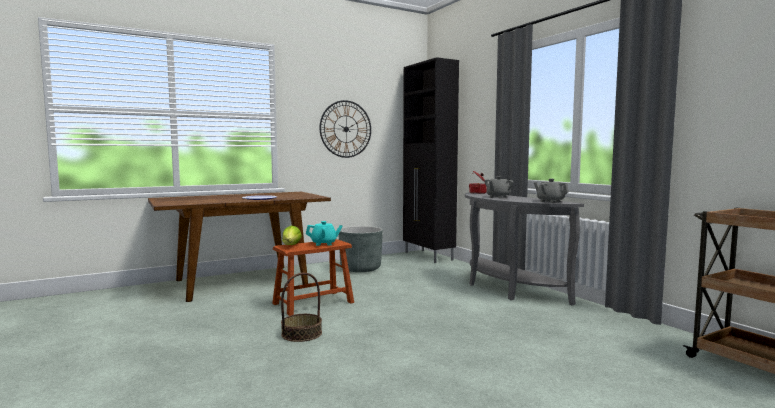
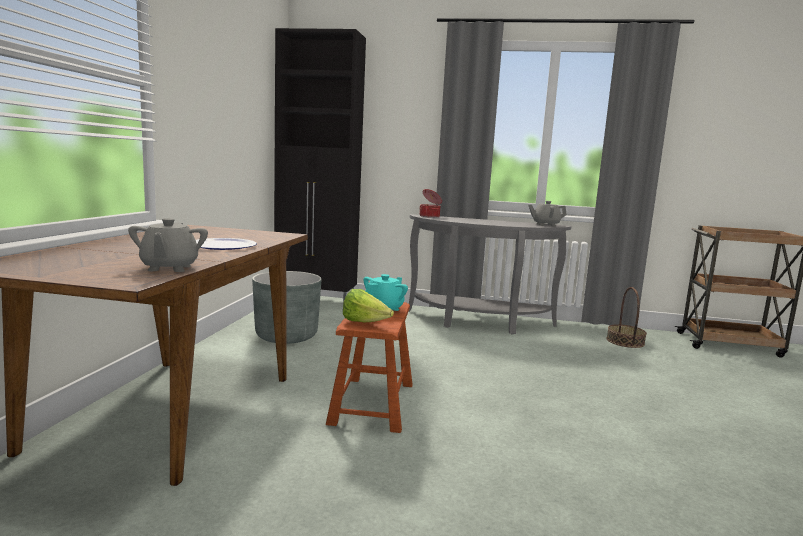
camera: 50 degrees left, 5 degrees up
(301, 334) = (482, 449): basket -> basket (625, 341)
(346, 129) = (225, 116): wall clock -> none
(498, 197) = (481, 221): grey teapot -> grey teapot (169, 268)

